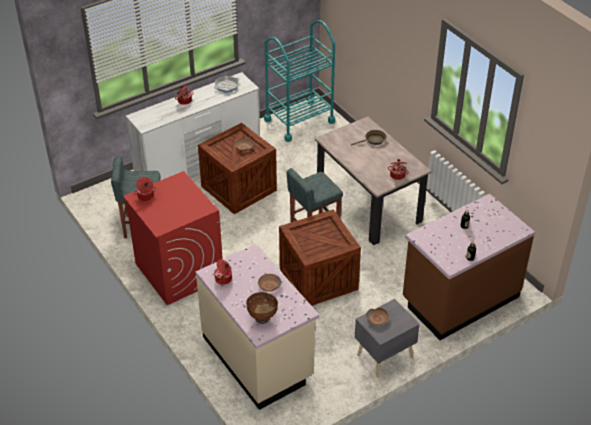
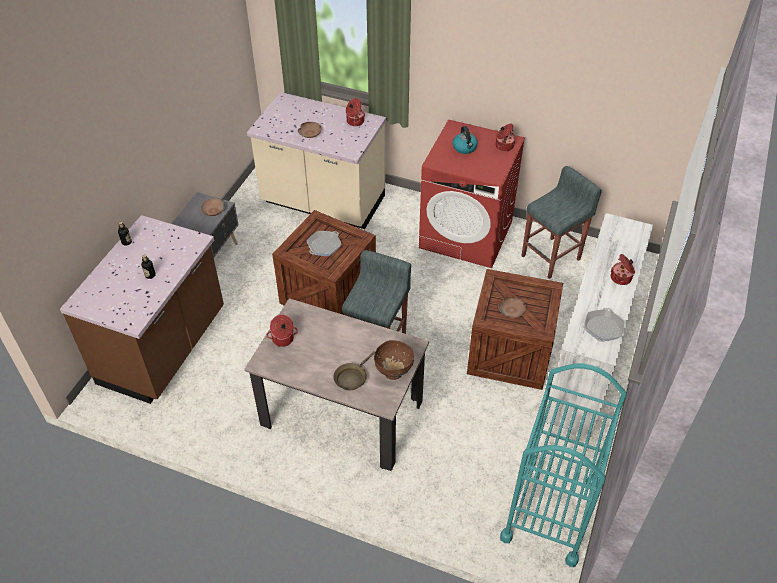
camera: 145 degrees right, 5 degrees up
(174, 208) = (465, 148): none -> kettle
(262, 318) = (293, 110): brown bowl -> brown bowl (393, 372)
(319, 238) = (324, 246): none -> frying pan

